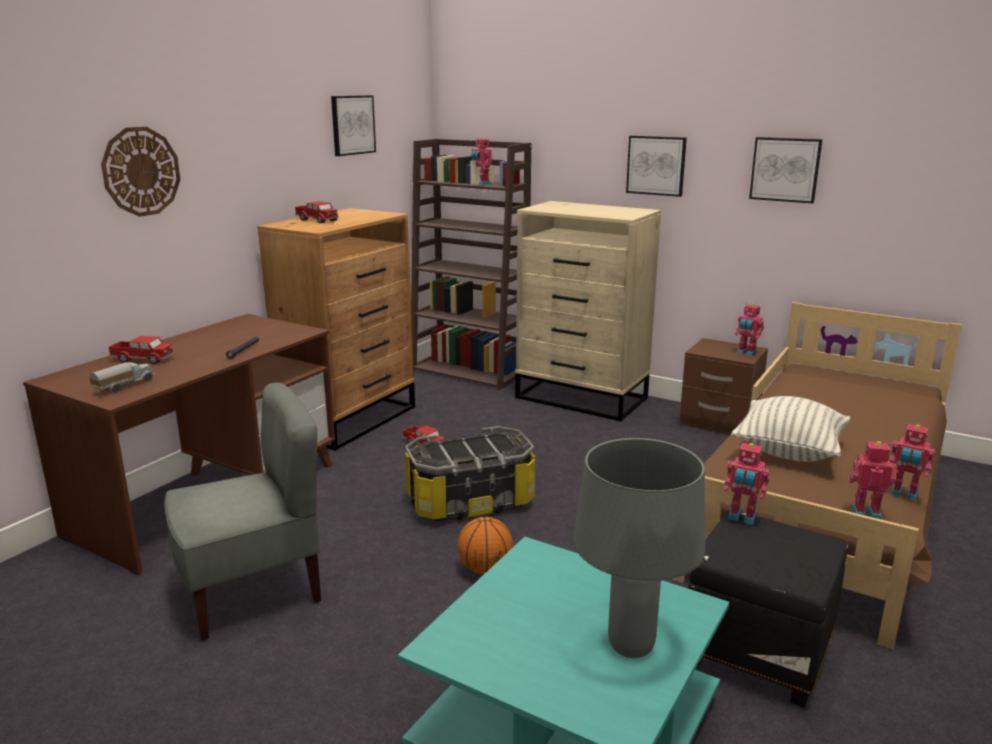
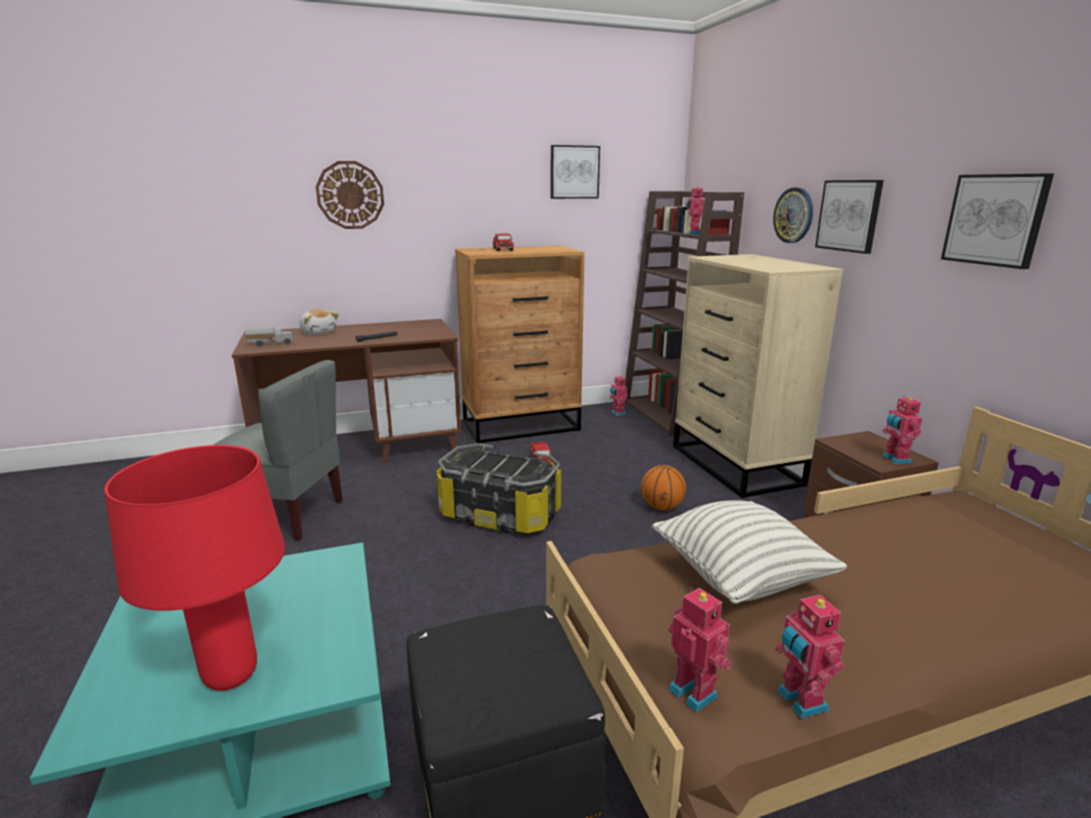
camera: 40 degrees right, 0 degrees up
(143, 359) = (319, 332): toy truck -> plush toy
(485, 569) = (423, 571): basketball -> basketball (662, 507)
(594, 164) = (794, 215): none -> wall clock
(632, 646) = (231, 676): grey table lamp -> red table lamp
(742, 517) = (531, 617): toy robot -> toy robot (617, 413)

